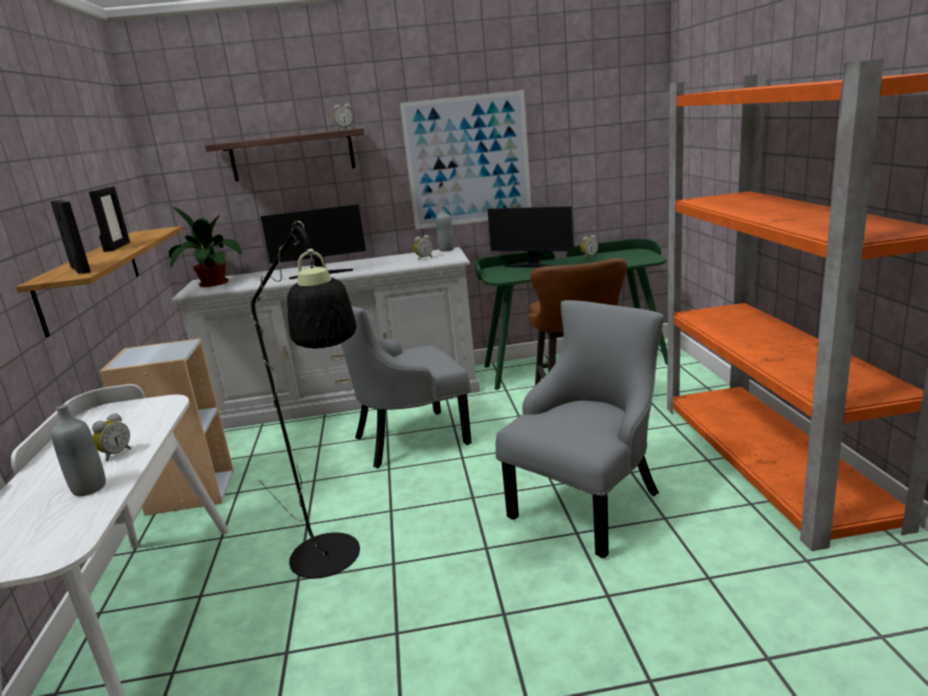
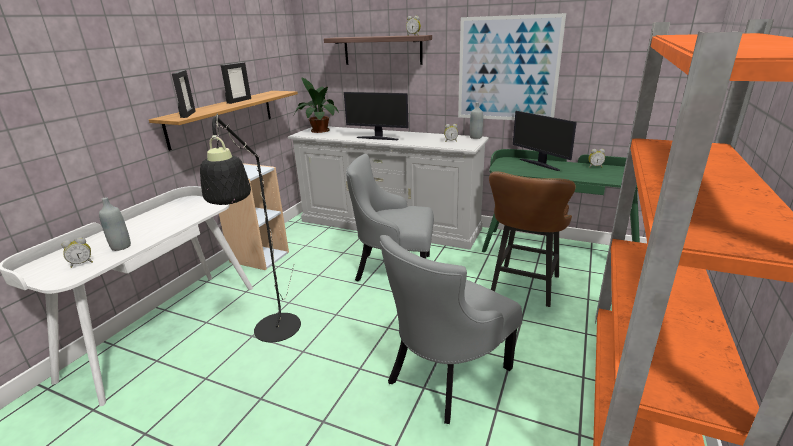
camera: 30 degrees right, 5 degrees up
(115, 454) = (156, 230): alarm clock -> alarm clock (82, 263)
(586, 509) = (448, 373): grey chair -> grey chair turned 150 degrees clockwise

